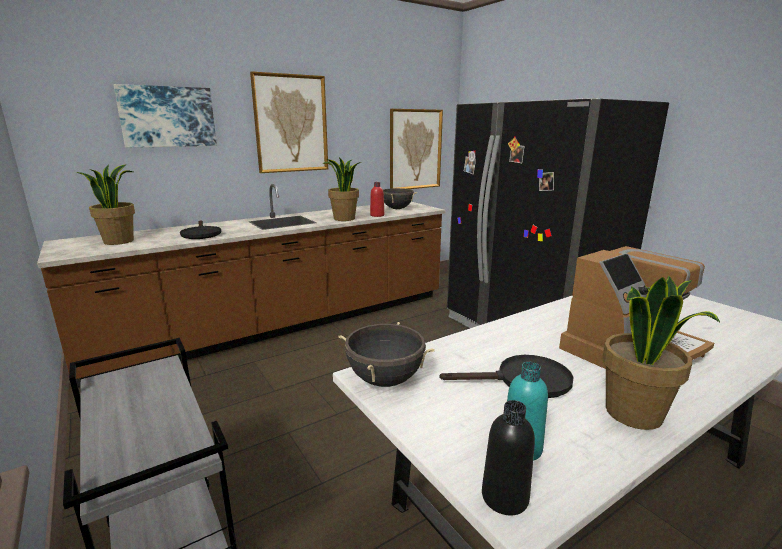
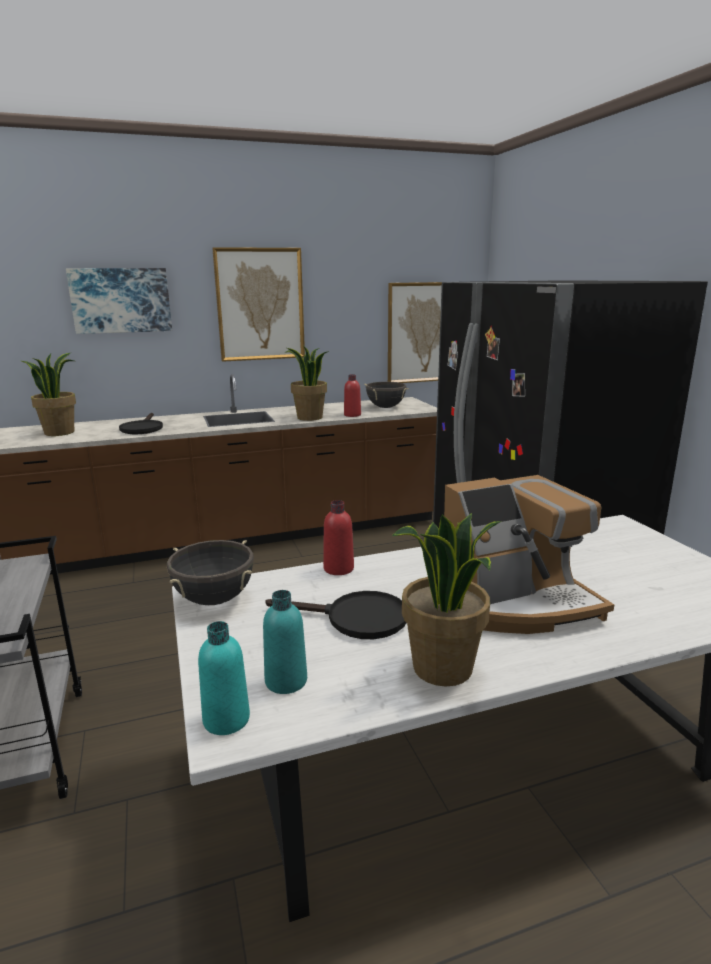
camera: 15 degrees right, 0 degrees up
(467, 339) = (338, 568): none -> red bottle
(505, 497) = (226, 719): black bottle -> turquoise bottle

